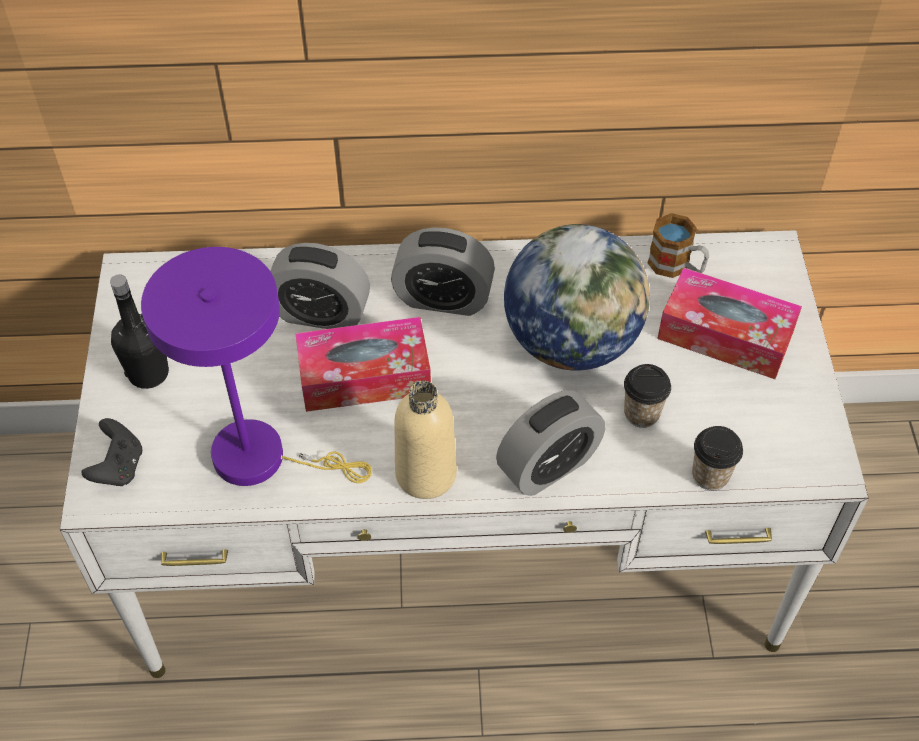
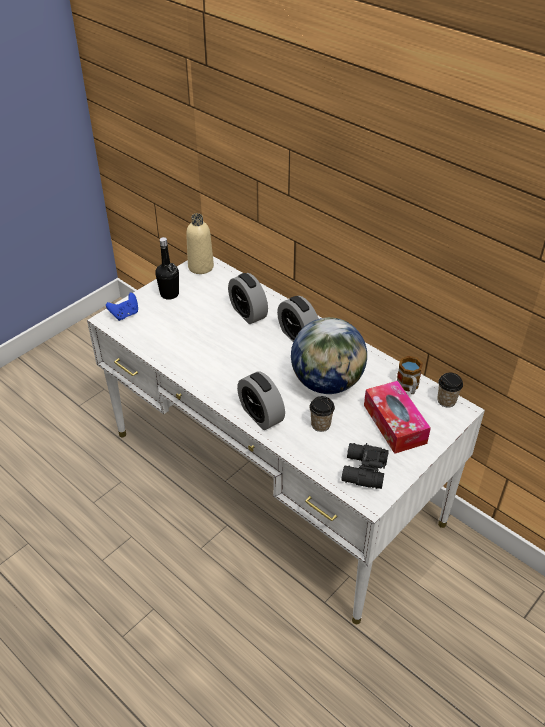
camera: 45 degrees right, 10 degrees down
(119, 467) = (125, 314): black game controller -> blue game controller
(262, 457) = (170, 342): purple table lamp -> none
(364, 376) = (236, 342): tissue box -> none
(426, 474) = (215, 386): beige bottle -> beige bottle (201, 267)
(548, 466) = (261, 415): alarm clock -> alarm clock turned 45 degrees clockwise
(710, 475) = (318, 464): cup -> cup (446, 401)
(771, 437) = (363, 471): none -> black binoculars

